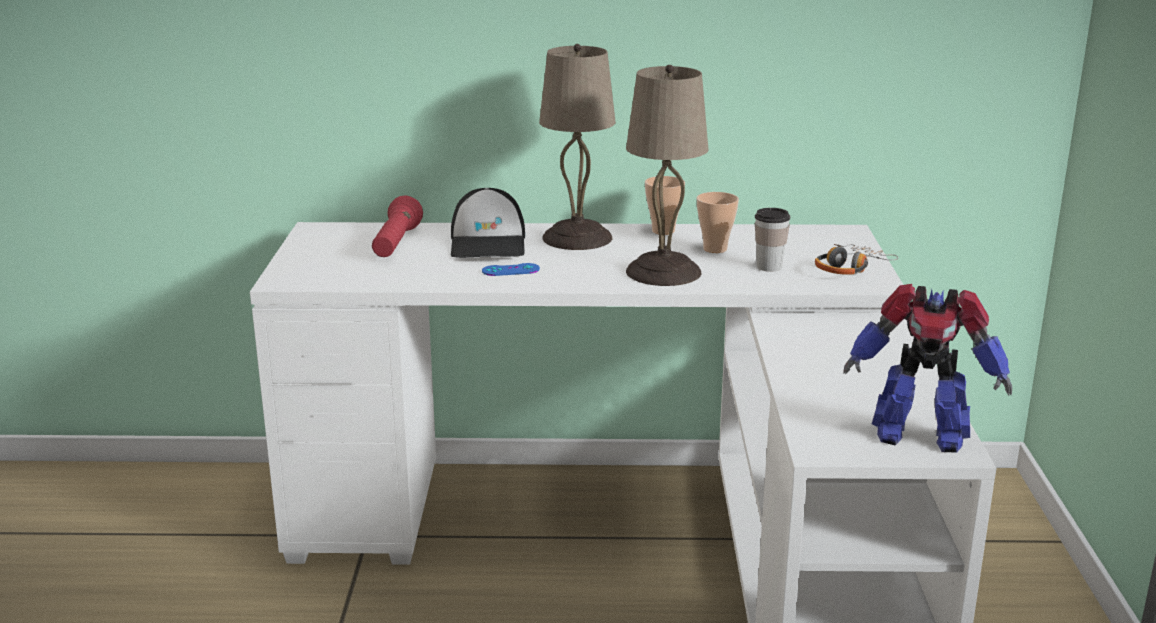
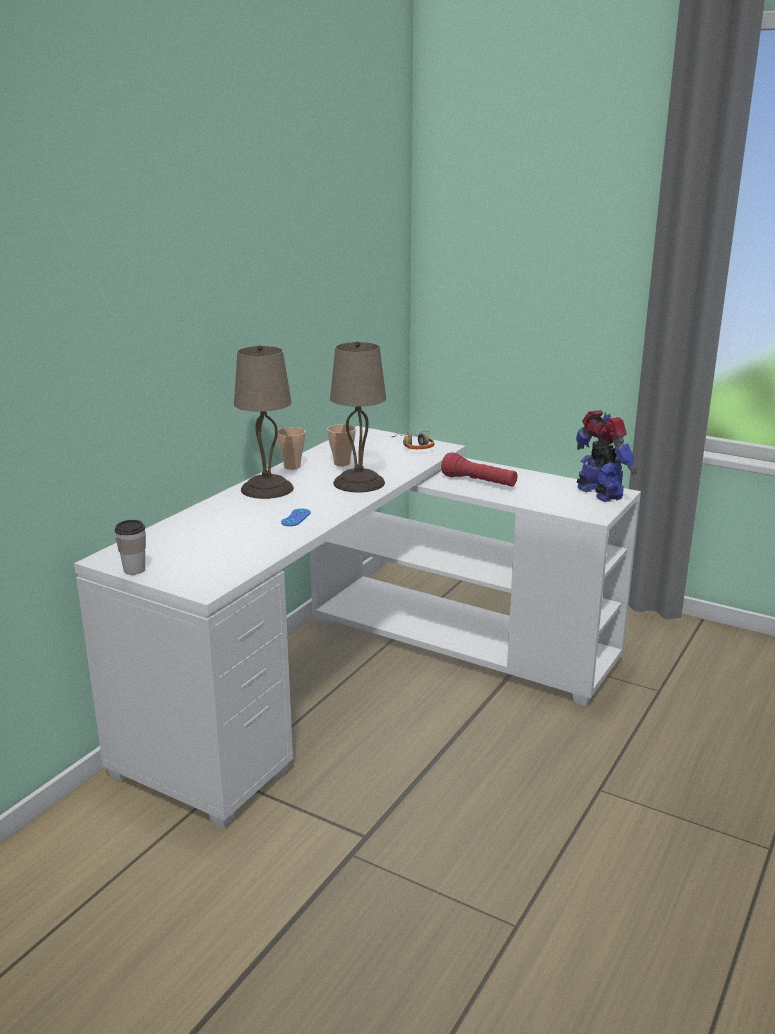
camera: 60 degrees left, 0 degrees up
(396, 244) = (189, 539): red flashlight -> red flashlight (479, 482)
(489, 243) = (236, 513): cap -> none
(769, 267) = (388, 460): cup -> cup (134, 570)
(918, 435) = (599, 494): toy robot -> toy robot turned 75 degrees counterclockwise

